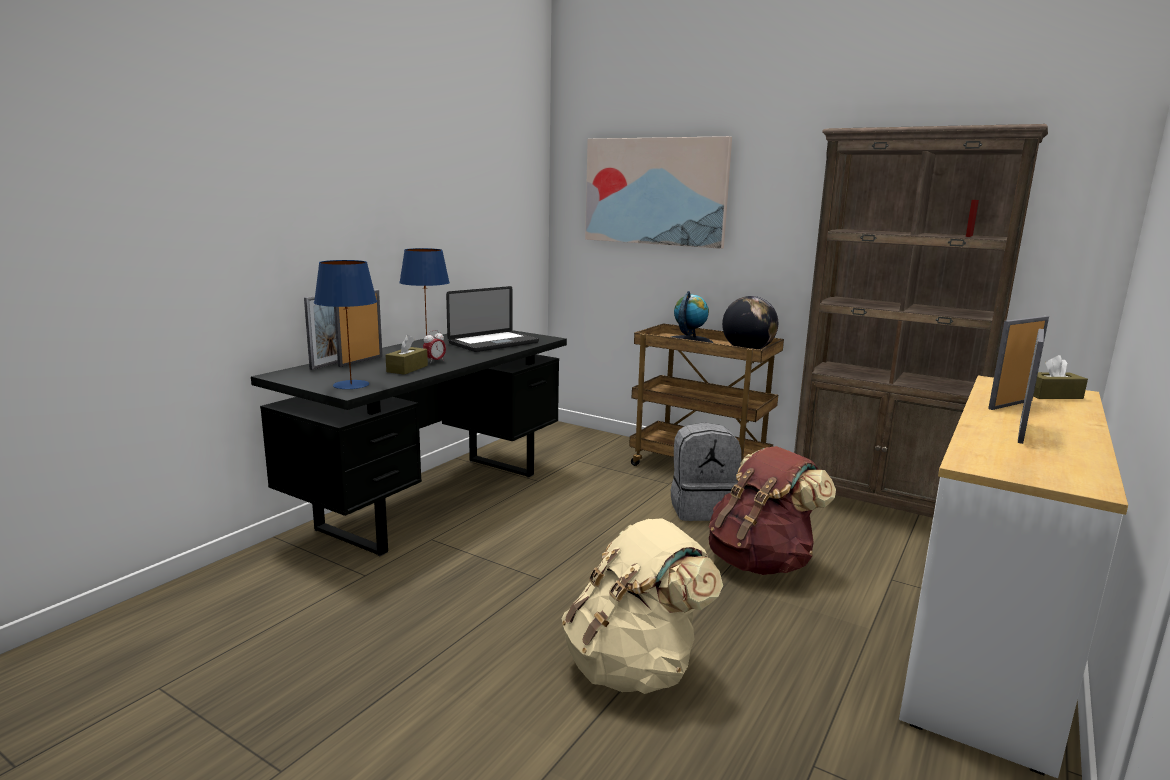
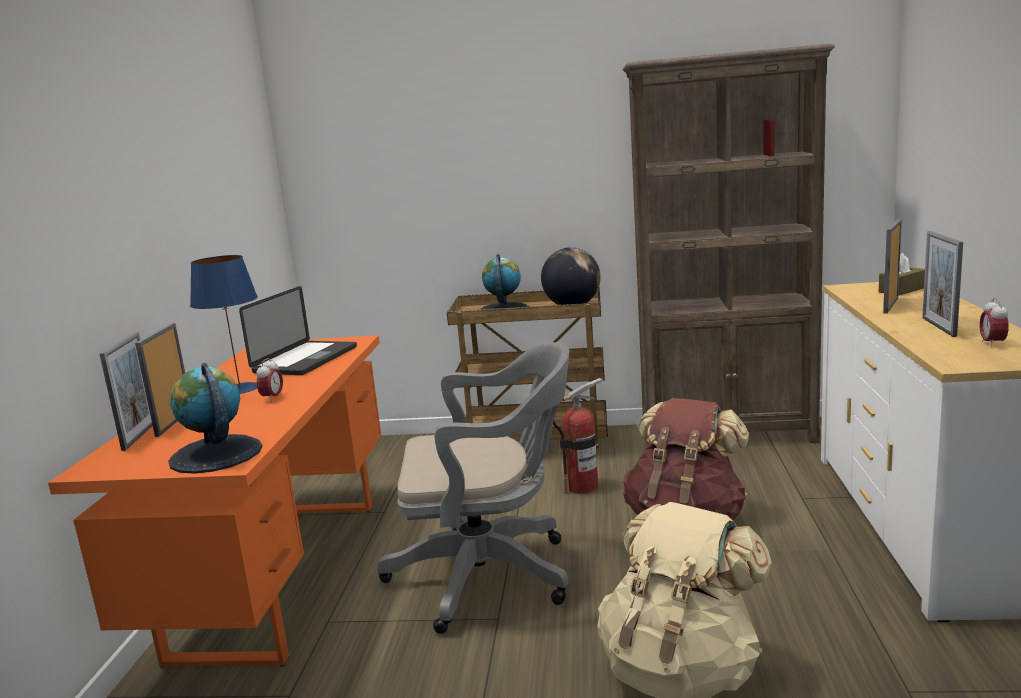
camera: 25 degrees left, 0 degrees up
(350, 385) = (215, 454): blue table lamp -> globe
(407, 369) = (254, 416): brown tissue box -> none
(434, 499) = (281, 573): black desk -> orange desk
(567, 548) = (491, 575): none -> grey office chair
(655, 191) = (421, 148): picture -> none
(702, 509) = (582, 487): grey backpack -> fire extinguisher
(1047, 458) = (992, 344): none -> alarm clock

